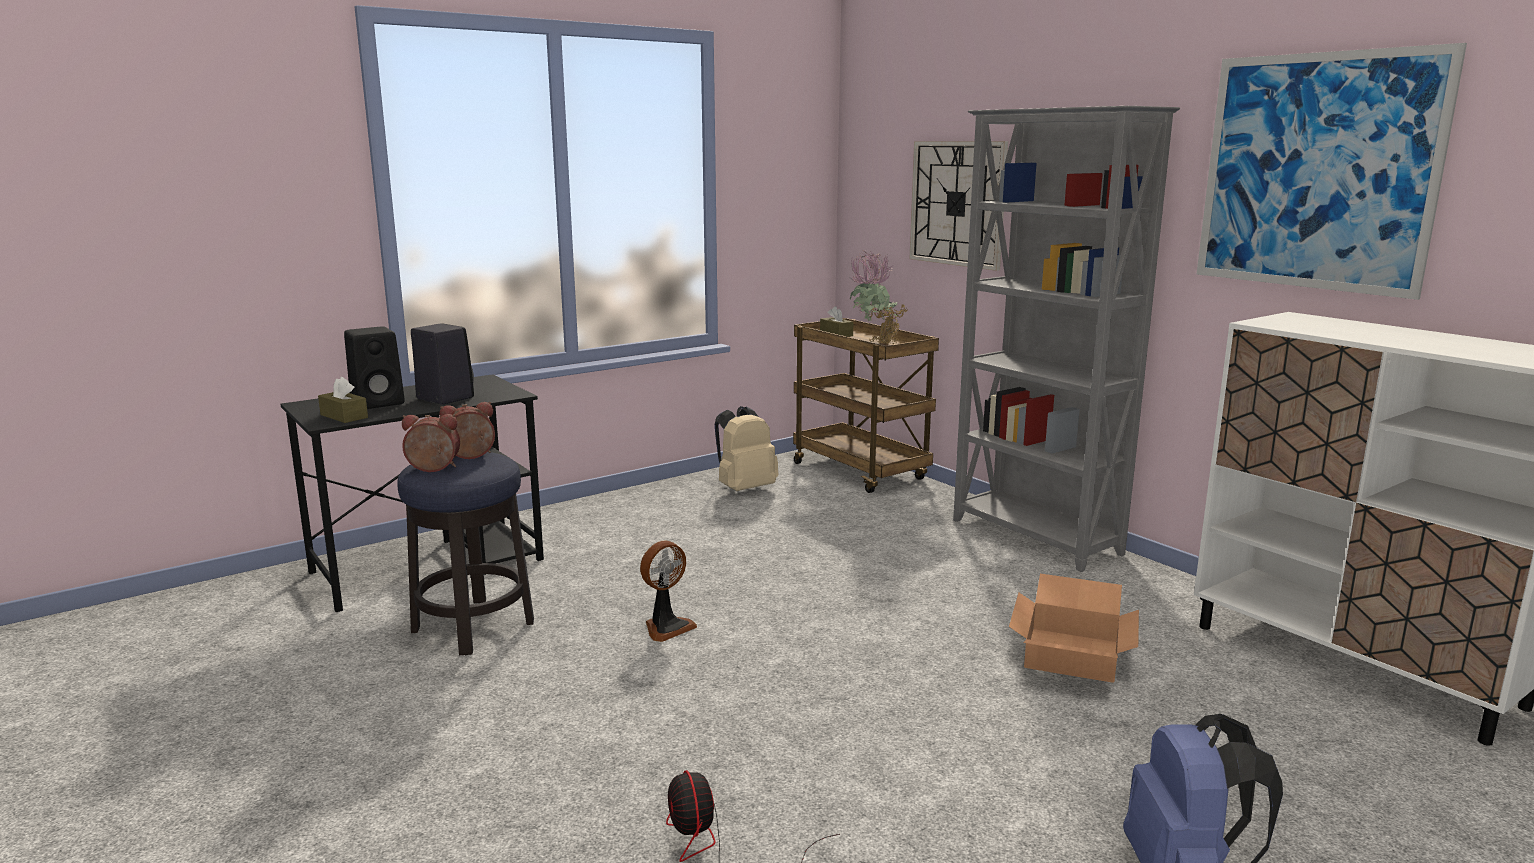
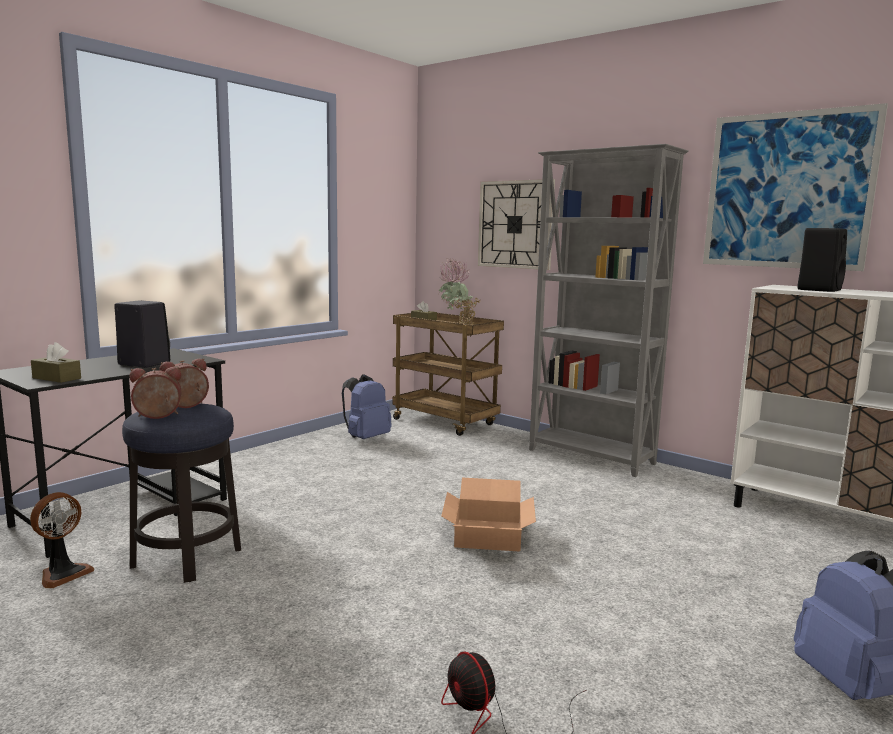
camera: 15 degrees left, 5 degrees down
(379, 402) = (84, 368): black speaker -> black speaker (819, 290)
(666, 627) = (357, 542): fan -> fan (63, 574)
(744, 489) = (365, 438): beige backpack -> blue backpack
(1069, 653) = (664, 531): cardboard box -> cardboard box (486, 534)

